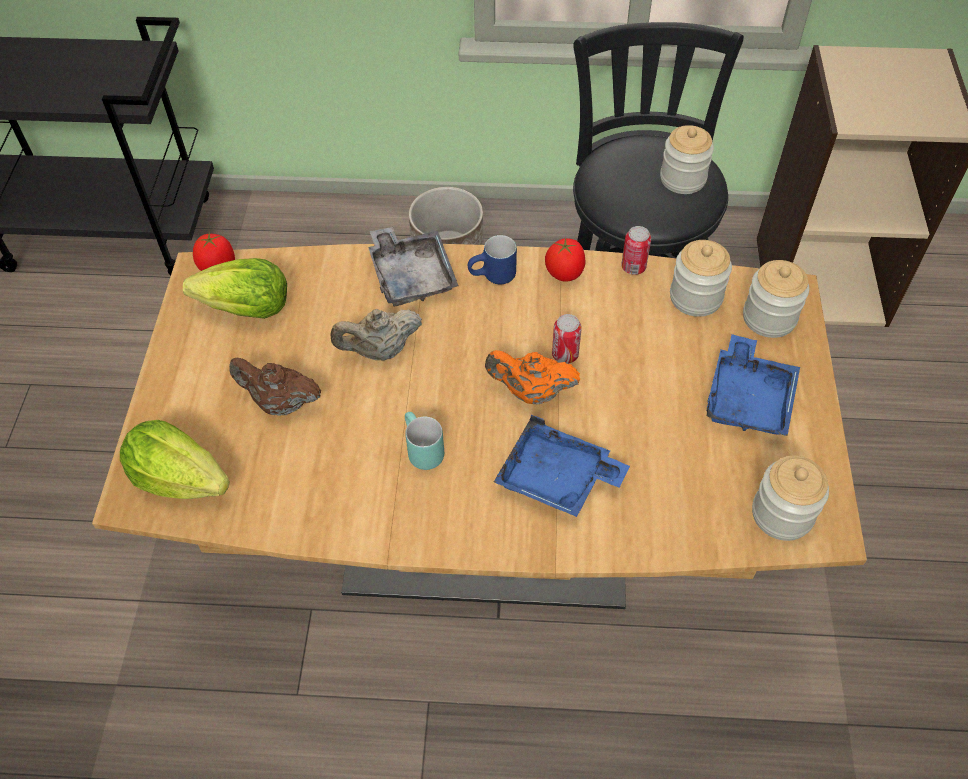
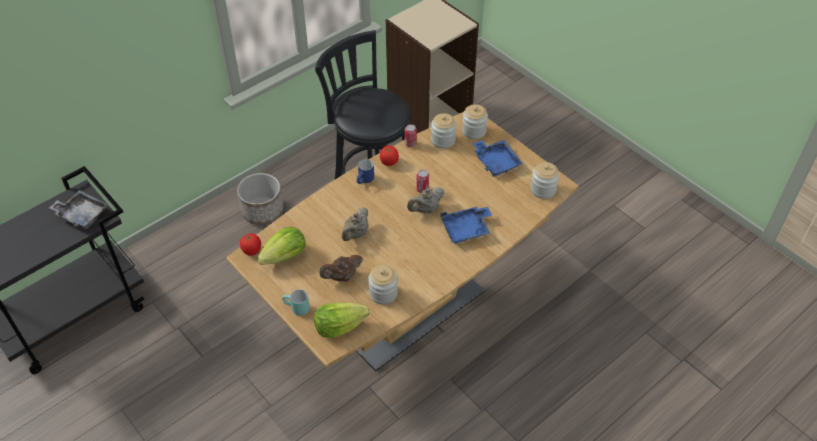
camera: 45 degrees left, 5 degrees down
(411, 275) = (334, 201): grey tray -> grey tray (81, 214)
(420, 451) = (412, 255): turquoise mug -> turquoise mug (296, 309)
(531, 392) = (426, 209): orange teapot -> beige teapot
(682, 179) = (383, 102): jar -> jar (383, 293)

